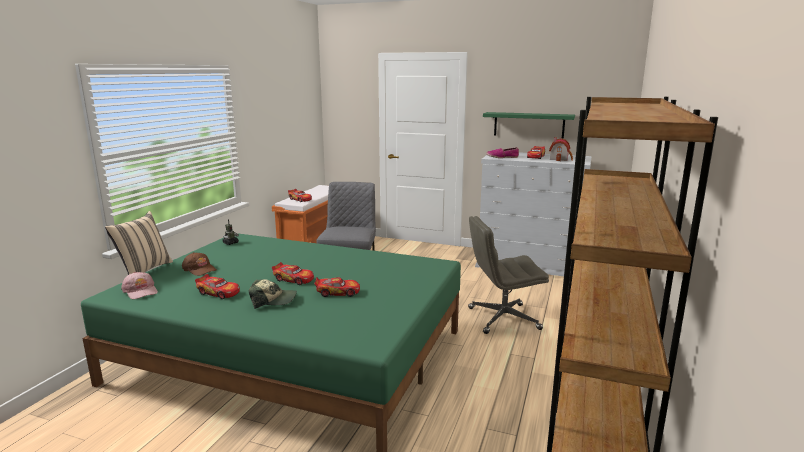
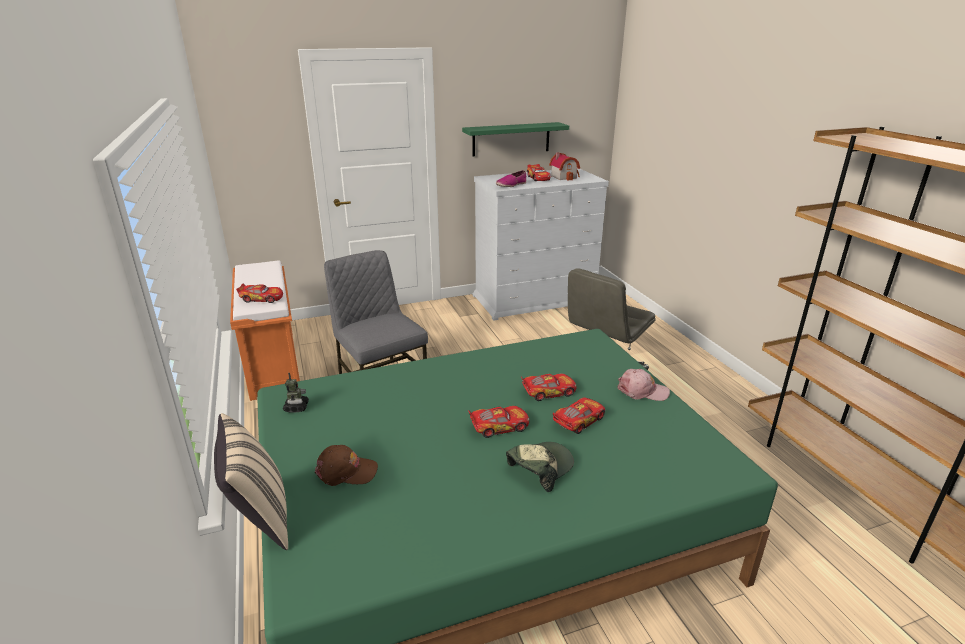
camera: 40 degrees left, 10 degrees up
(140, 291) = (337, 555): pink cap -> pink cap (642, 391)
(218, 292) = (454, 493): toy car -> toy car (548, 392)

